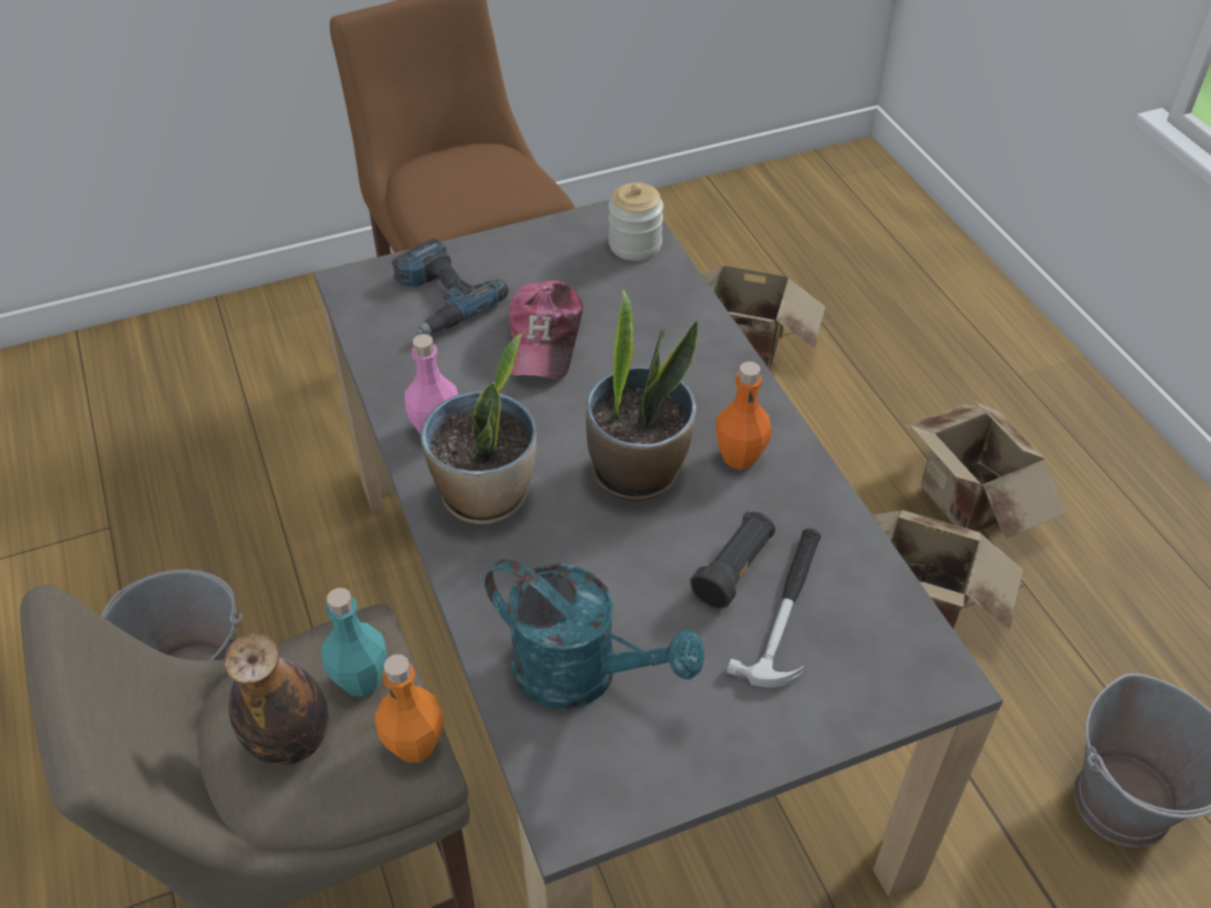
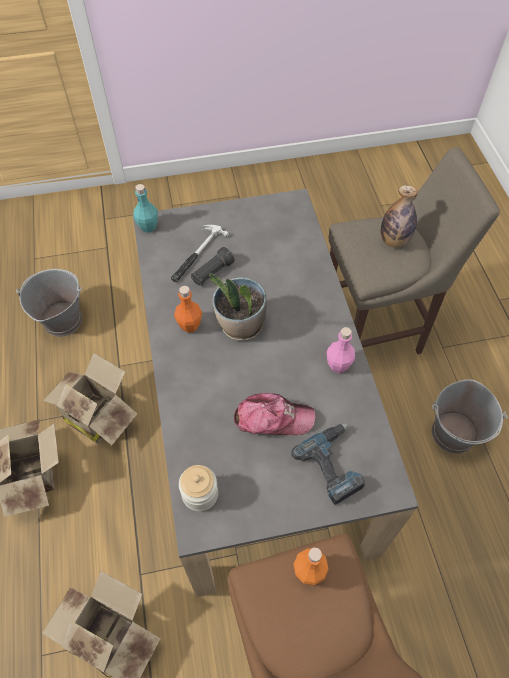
camera: 170 degrees left, 10 degrees up
(361, 680) = (369, 258): turquoise bottle -> turquoise bottle (148, 227)
(415, 745) = (348, 234): orange bottle -> orange bottle (309, 572)
(486, 496) = (314, 323): potted plant -> none
(545, 339) = (273, 418): cap -> cap turned 75 degrees clockwise
(583, 674) = (283, 243): turquoise watering can -> none

